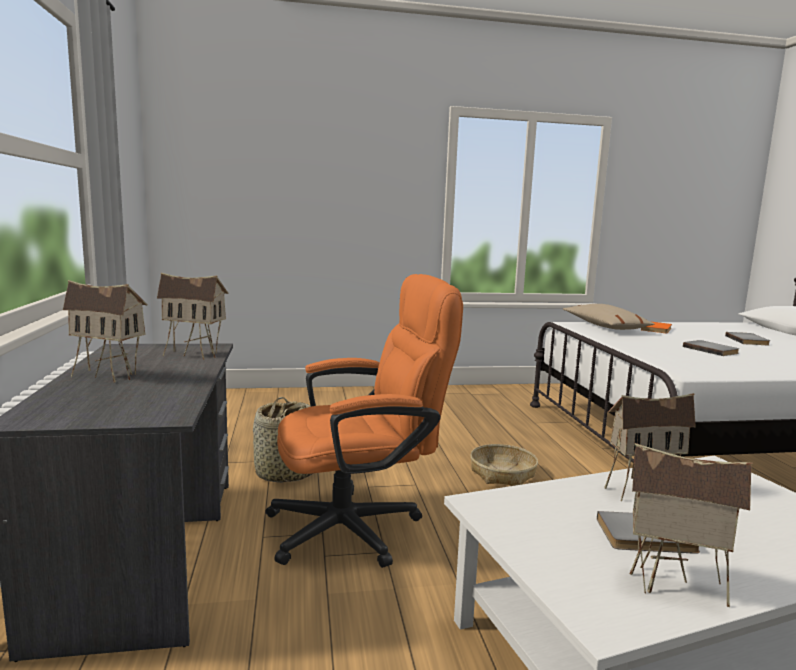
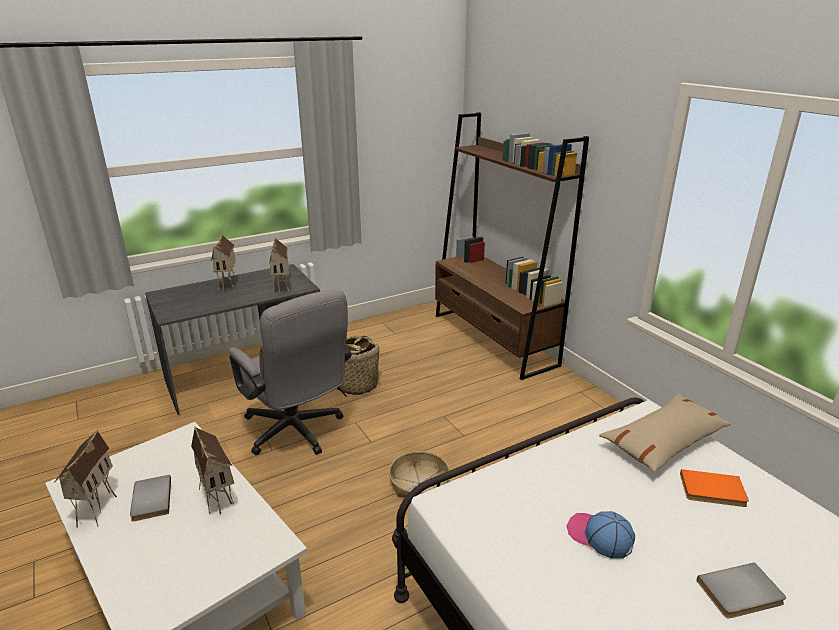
camera: 70 degrees right, 15 degrees up
(281, 396) = (493, 339): none -> brown bookcase
(359, 527) = (297, 433): orange office chair -> grey office chair
(711, 350) = (599, 536): grey book -> cap

